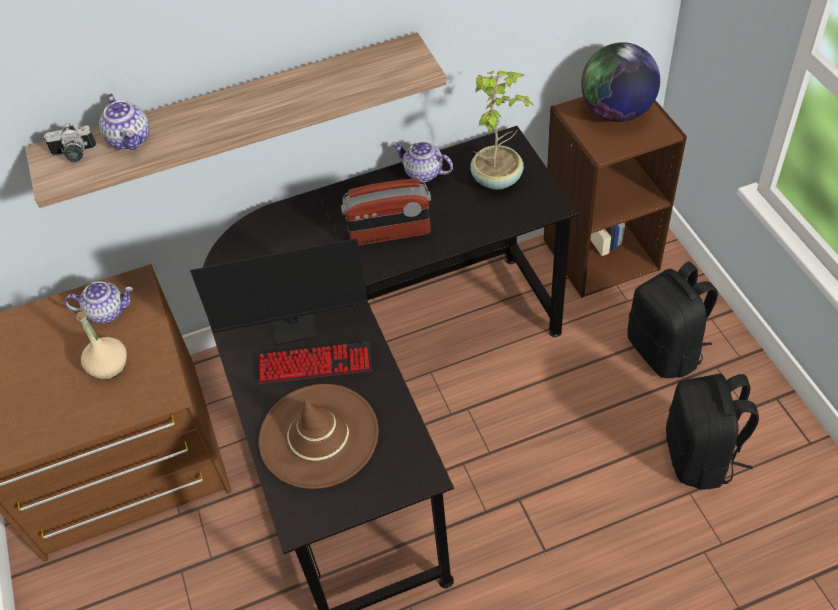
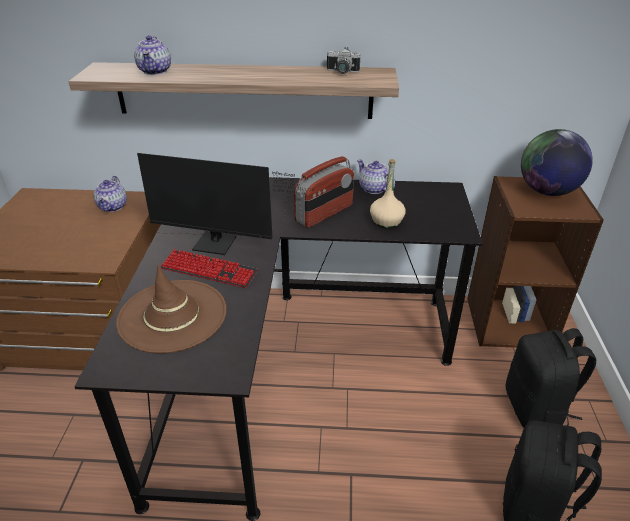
camera: 20 degrees right, 15 degrees down
(74, 155) = (114, 70): camera -> camera (341, 72)
(107, 311) = (113, 207): teapot -> teapot turned 75 degrees clockwise
(109, 366) = (86, 234): beige bottle -> beige bottle (386, 221)
(390, 233) = (324, 214): radio -> radio turned 60 degrees counterclockwise
(498, 178) = (428, 206): potted plant -> none

